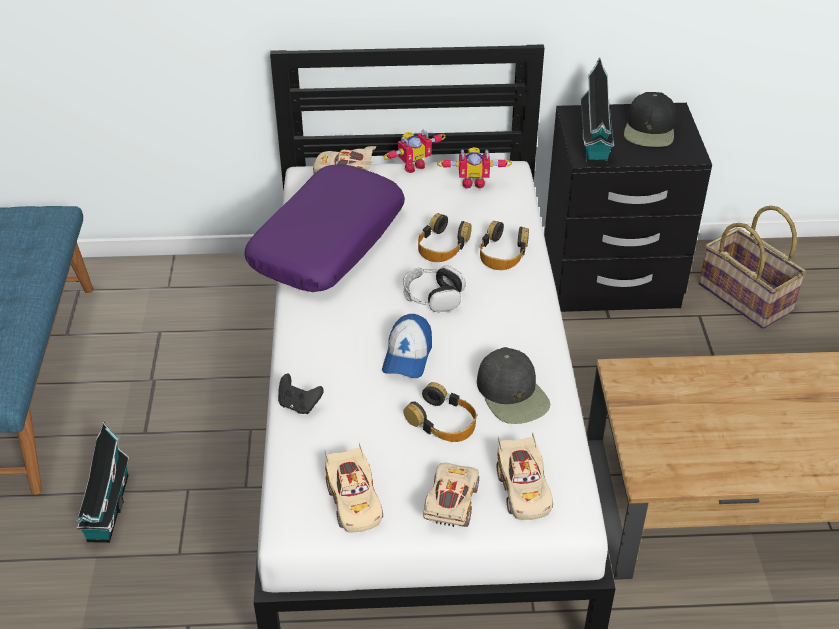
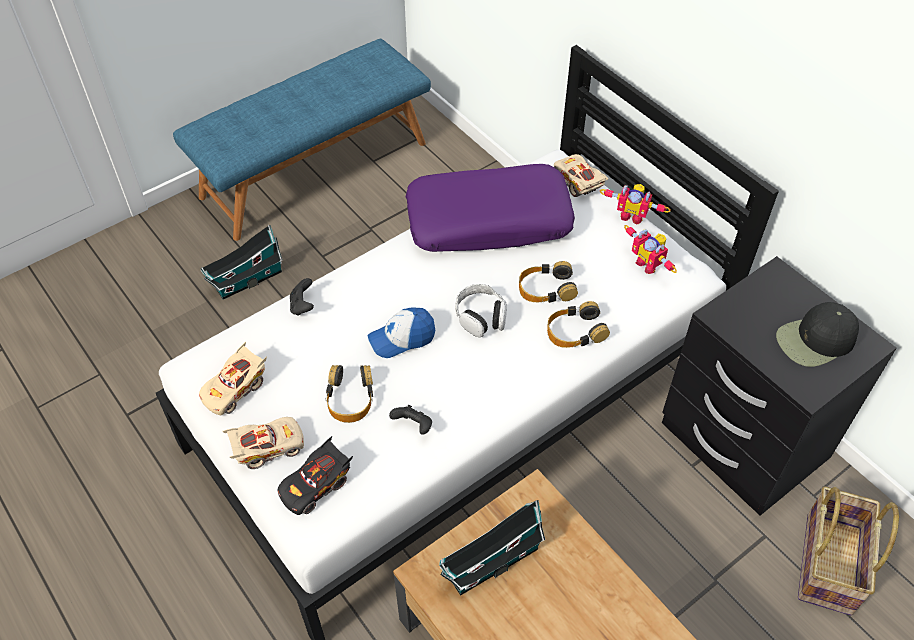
camera: 55 degrees right, 10 degrees up
(512, 394) = (413, 426): black cap -> black game controller
(523, 488) = (316, 485): beige toy car -> black toy car
(594, 143) = (748, 310): toy house -> toy house (489, 564)

